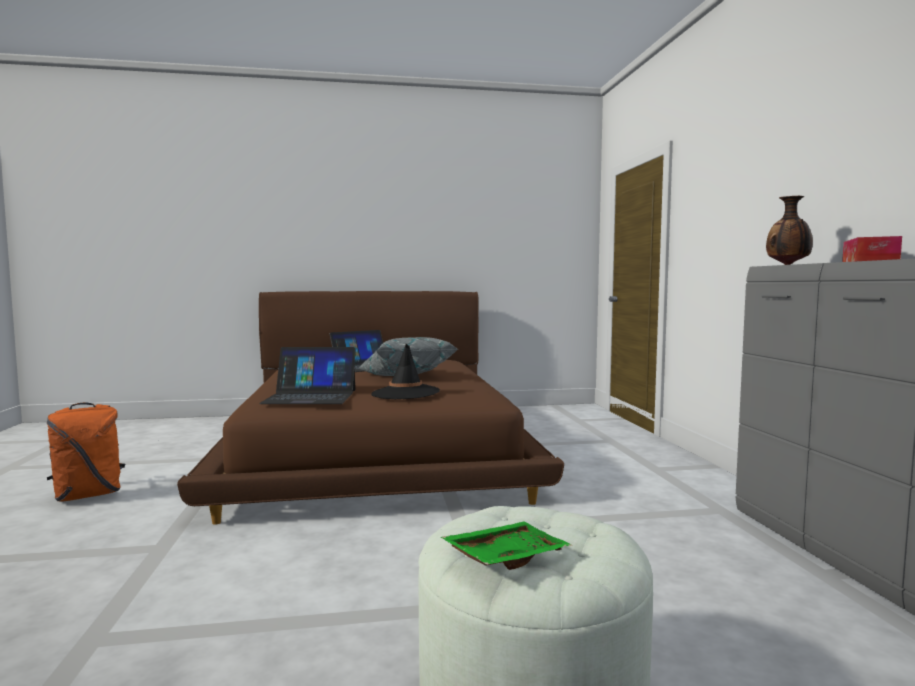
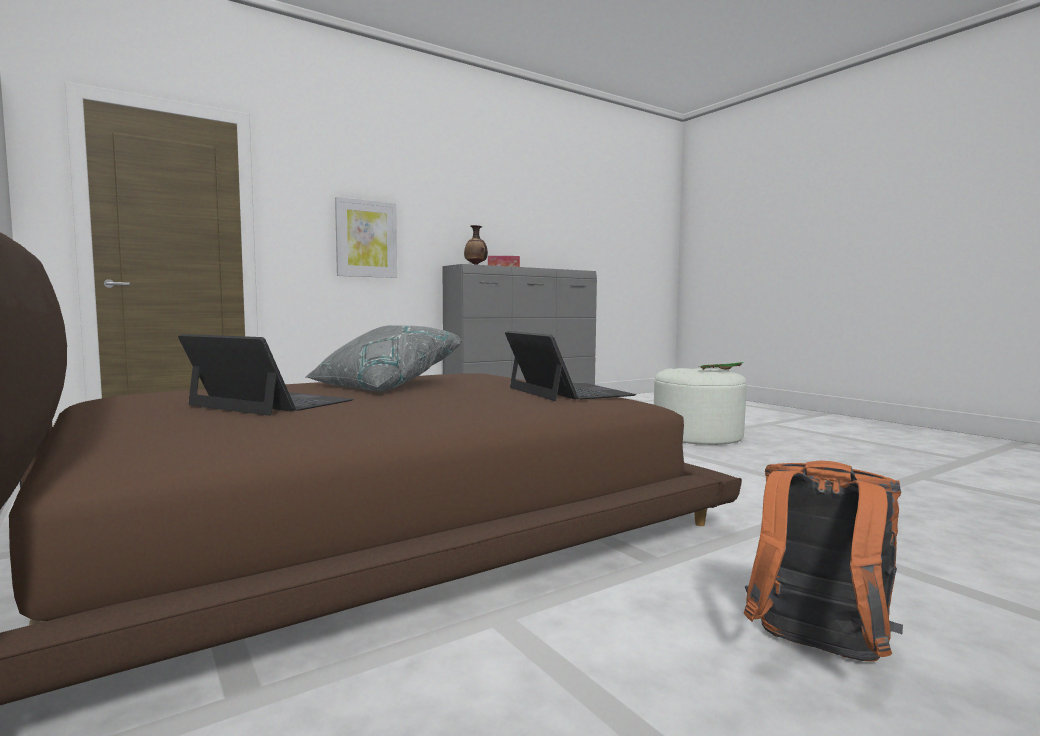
camera: 115 degrees left, 0 degrees up
(405, 393) = (498, 379): black hat -> none
(735, 240) = (366, 239): none -> picture

